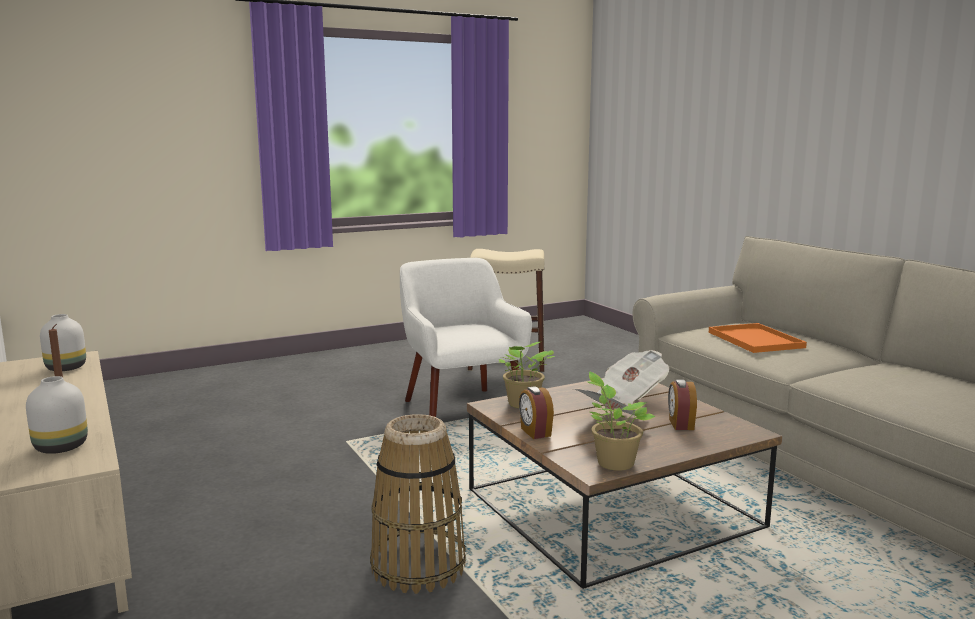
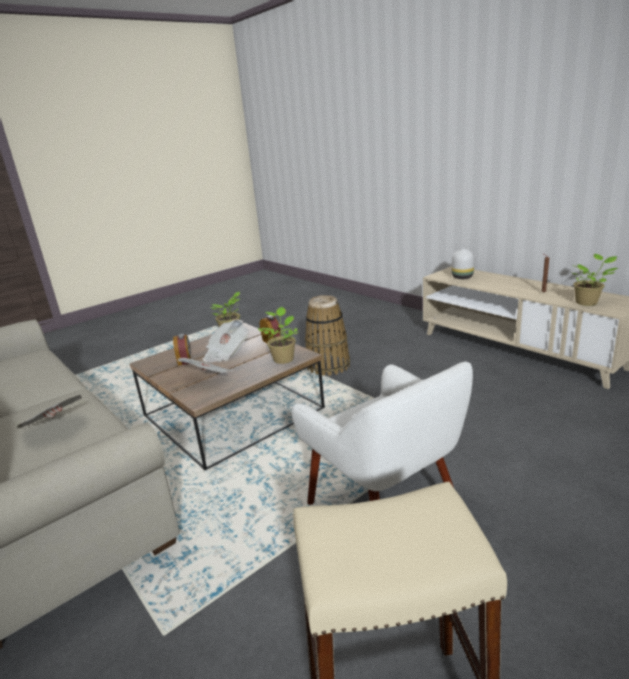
camera: 170 degrees right, 10 degrees up
(67, 368) = (588, 302): white vase -> potted plant
(757, 340) = (55, 427): orange tray -> newspaper

